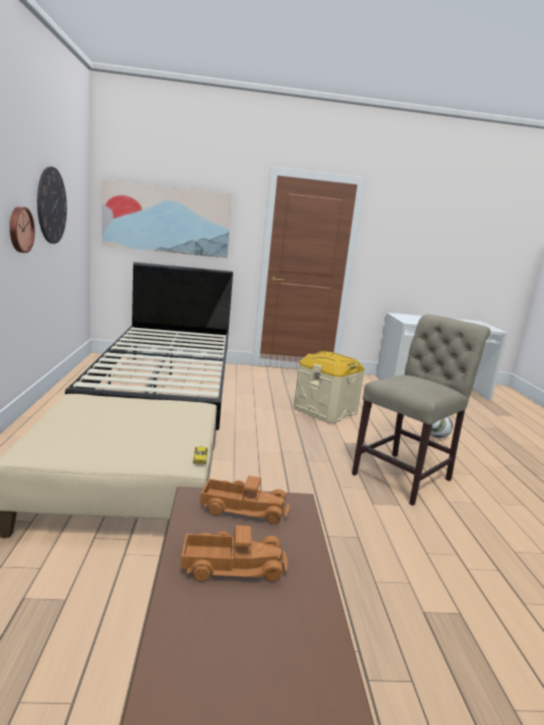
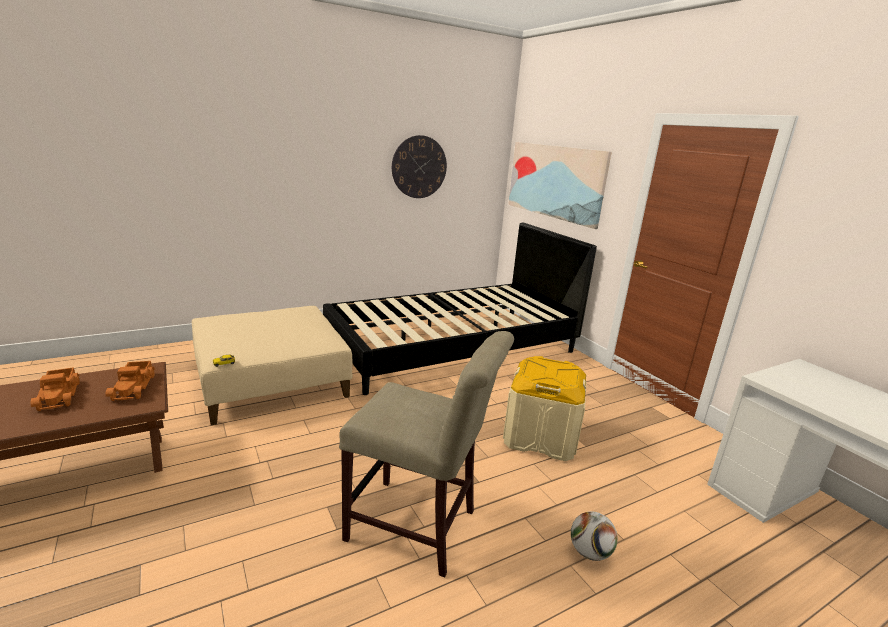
camera: 65 degrees right, 5 degrees up
(19, 229) = (360, 185): wall clock -> none

